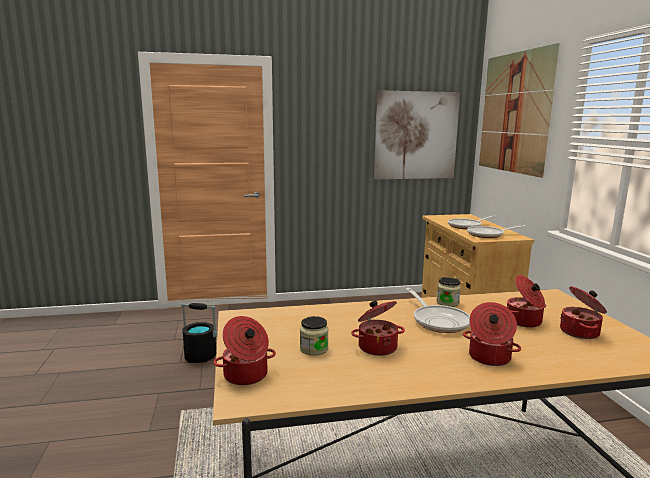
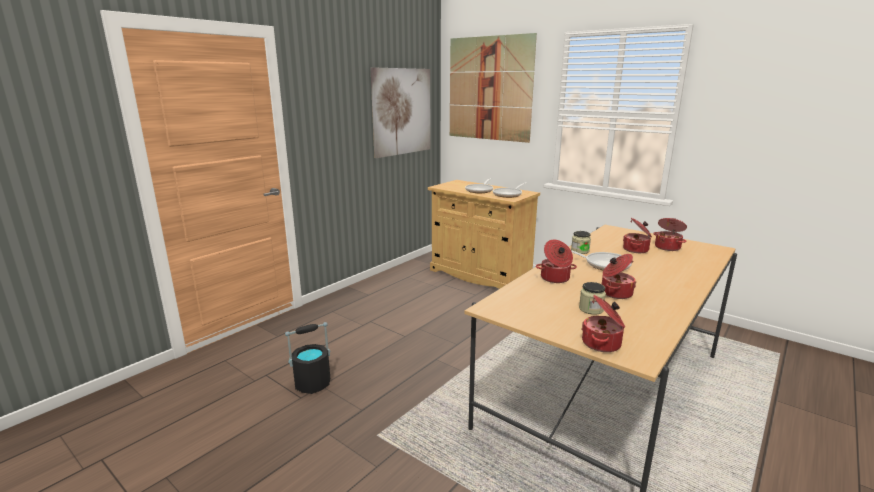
camera: 40 degrees left, 5 degrees up
(489, 358) = (670, 277): cooking pot -> cooking pot (555, 278)

